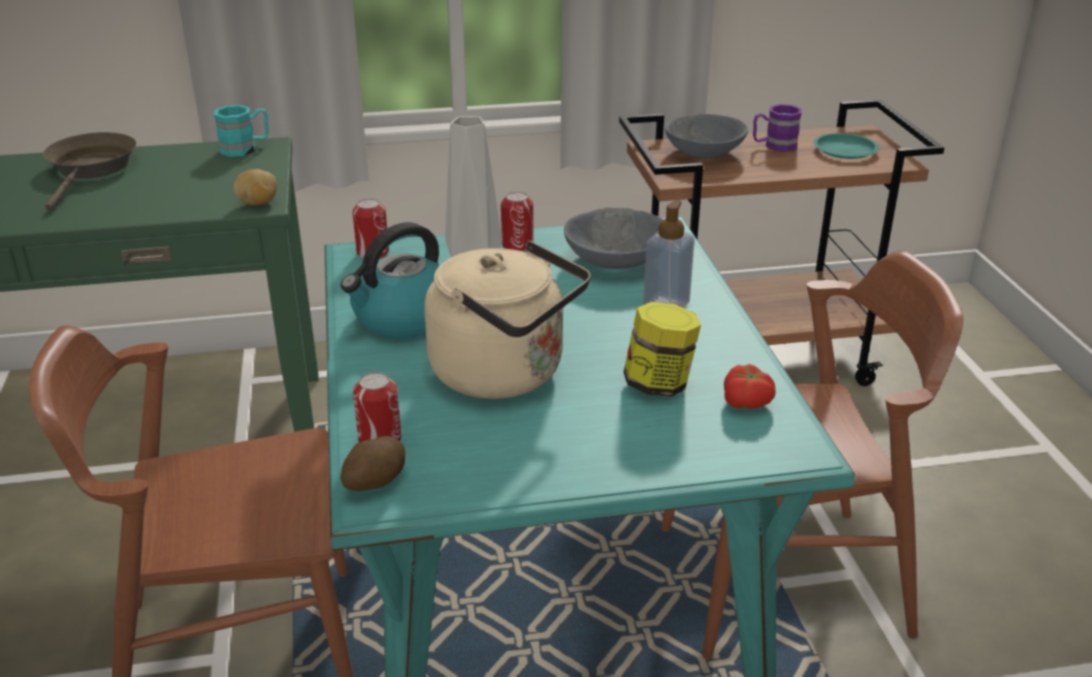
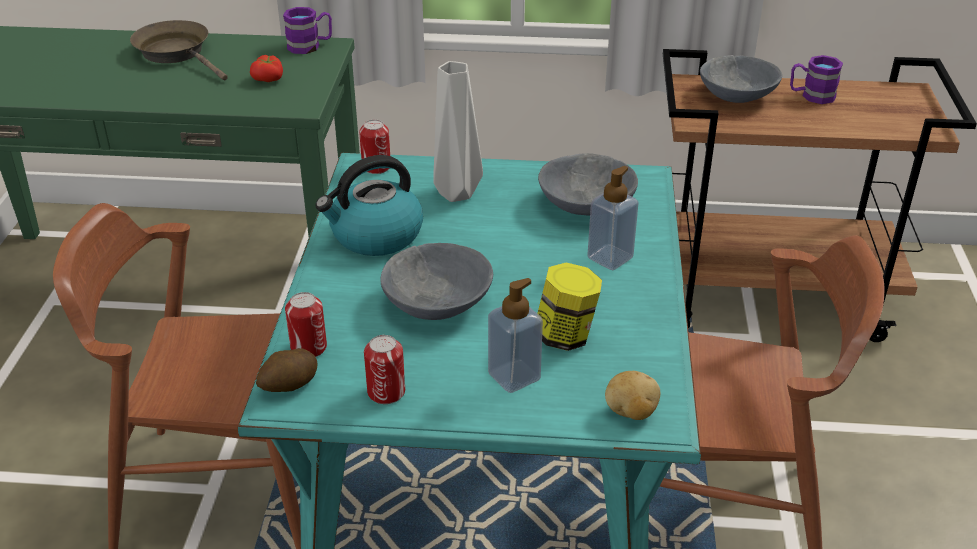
camera: 15 degrees right, 5 degrees up
(91, 169) = (177, 53): brown frying pan -> brown frying pan turned 60 degrees counterclockwise
(245, 148) = (310, 46): turquoise mug -> purple mug
(257, 203) = (298, 105): potato -> potato (630, 412)
(505, 374) = (437, 304): beige kettle -> grey bowl
(517, 245) = (504, 177): can -> can (386, 392)
(625, 432) = (514, 376): none -> soap dispenser
(747, 402) = (636, 367): tomato -> tomato (269, 79)
(845, 150) = (882, 109): turquoise plate -> none

